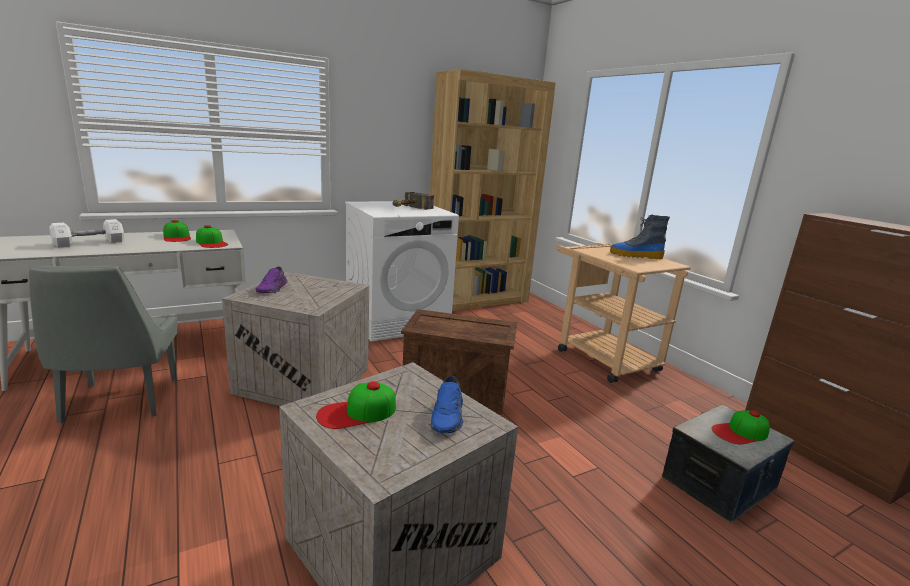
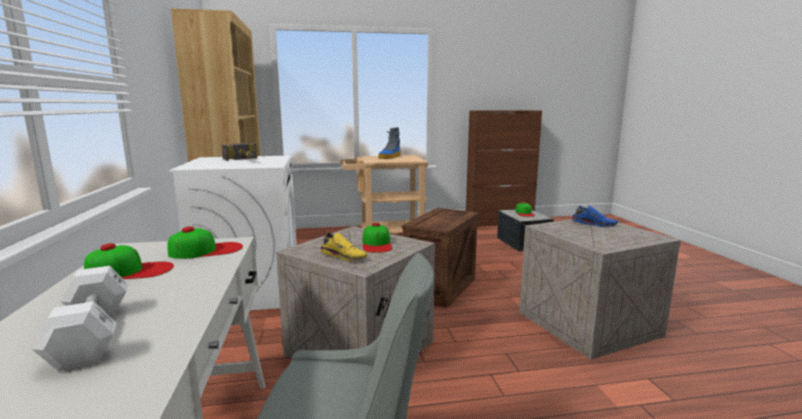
camera: 70 degrees left, 5 degrees down
(273, 289) = (344, 256): purple shoe -> yellow shoe
(357, 412) = (600, 238): cap -> cap (377, 244)

